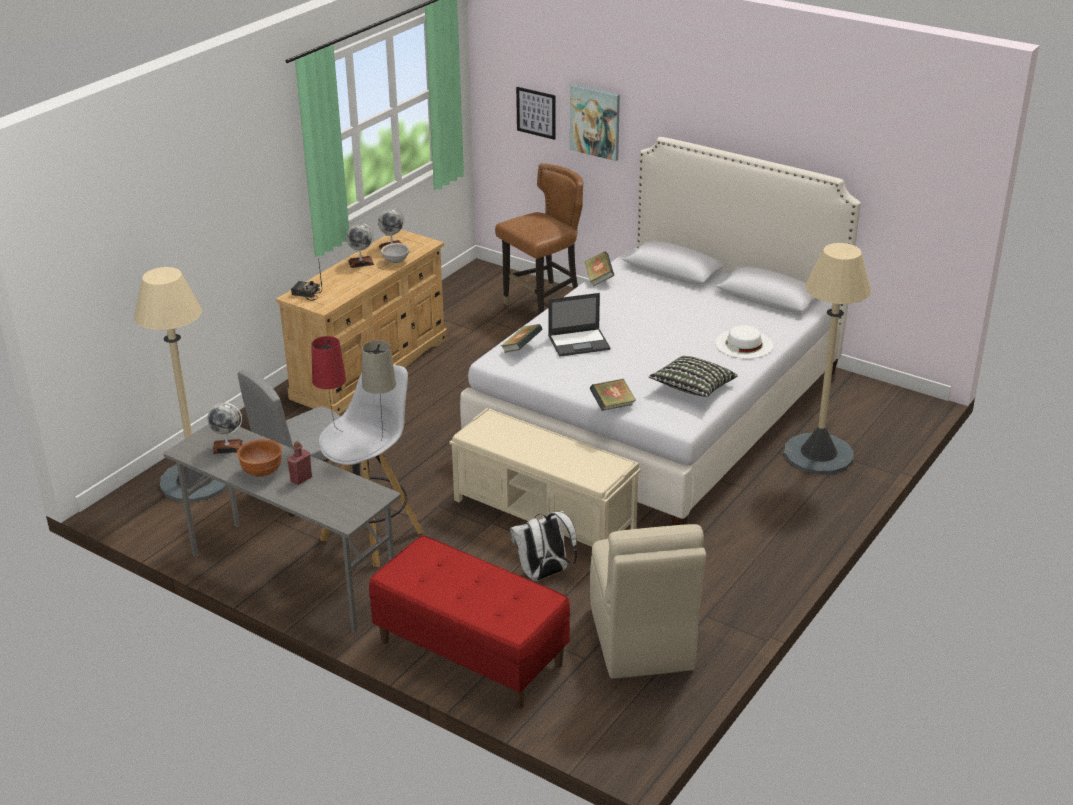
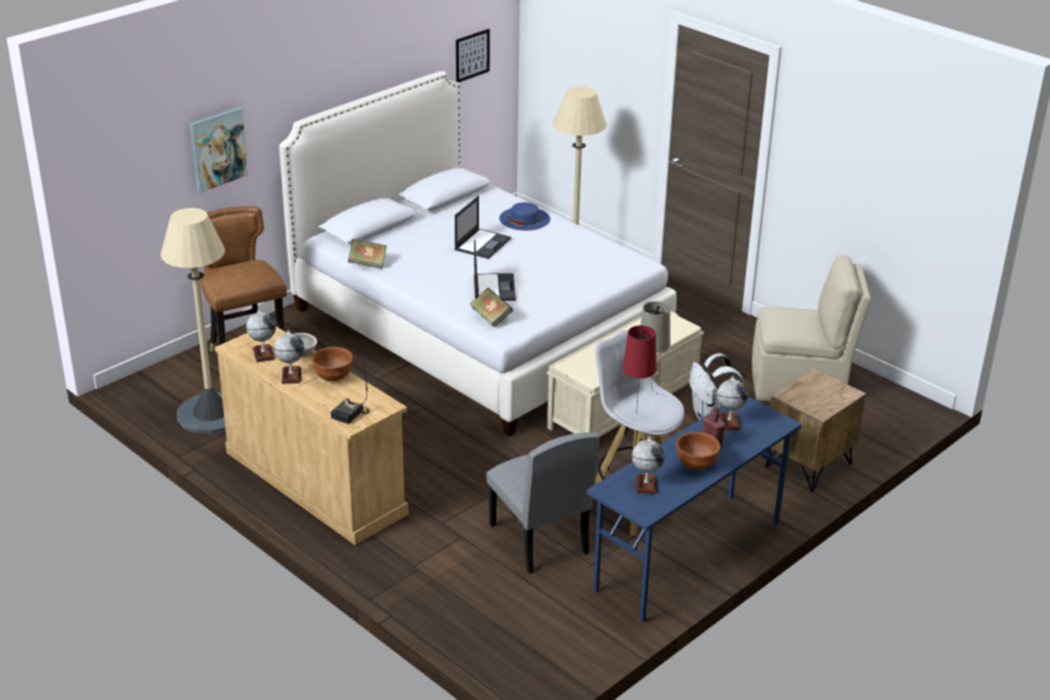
camera: 80 degrees left, 0 degrees up
(195, 481) = (502, 619): beige floor lamp -> beige floor lamp (210, 414)
(291, 576) = (688, 557): grey desk -> blue desk
(342, 487) = (729, 422): none -> globe
(362, 279) = (333, 377): none -> brown bowl
(470, 653) = (809, 465): red bench -> brown nightstand
(536, 112) = (152, 177): picture -> picture (472, 55)
(612, 406) = (607, 288): book -> none
(671, 327) = (482, 244): none -> laptop
(692, 388) = (589, 251): pillow -> none
(744, 344) = (524, 218): white hat -> blue hat

